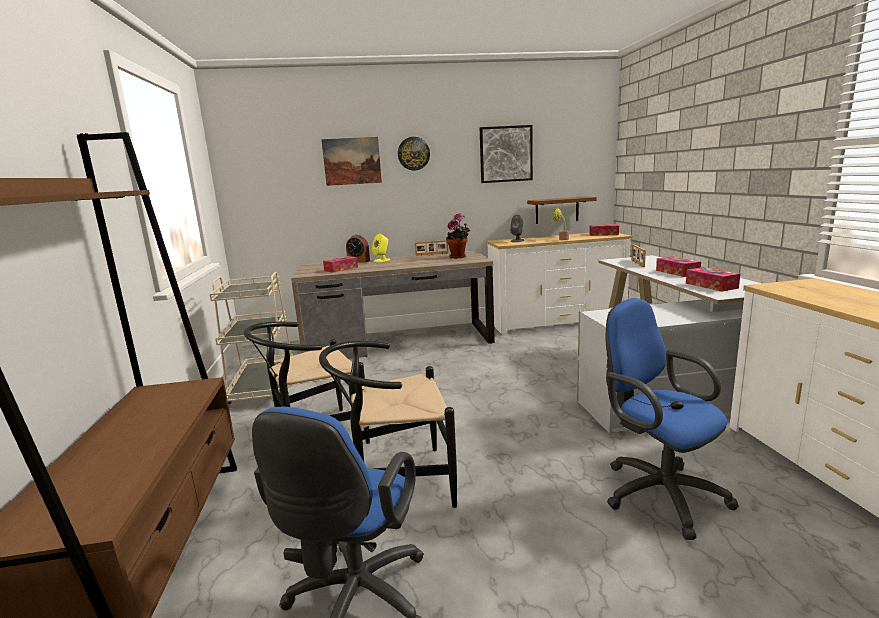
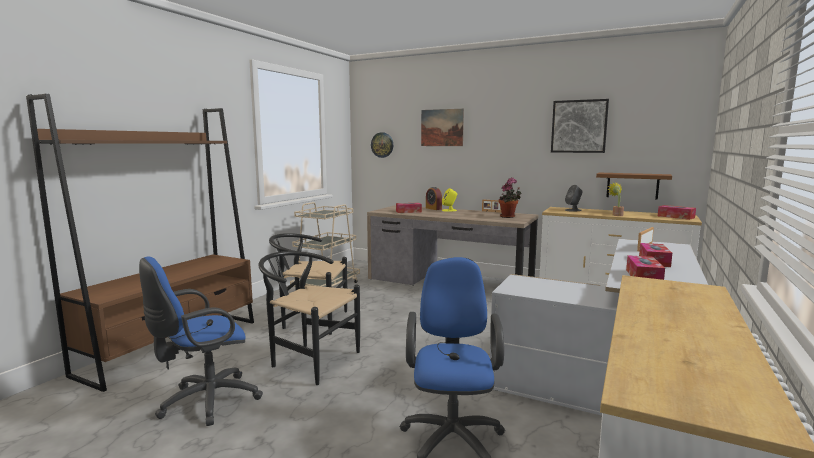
camera: 35 degrees right, 5 degrees down
(413, 153) = (491, 123): wall clock -> wall clock (382, 145)

